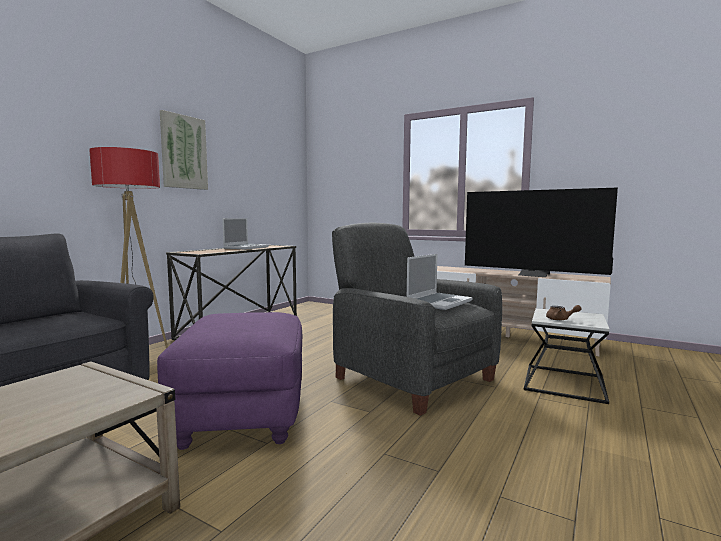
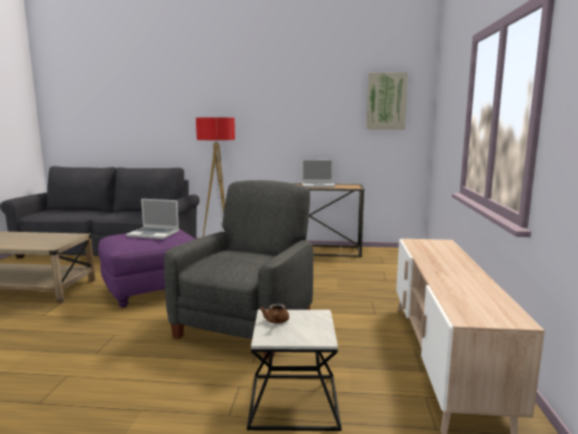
camera: 65 degrees right, 5 degrees up
(183, 152) = (277, 108): picture -> picture (386, 101)
(439, 302) = (235, 262): laptop -> laptop (154, 234)
(533, 275) = (452, 282): television -> none

